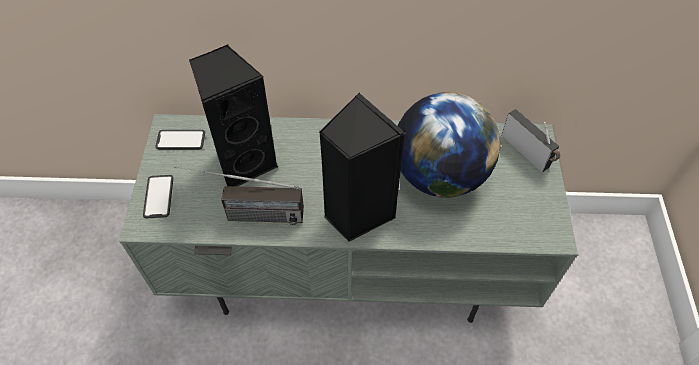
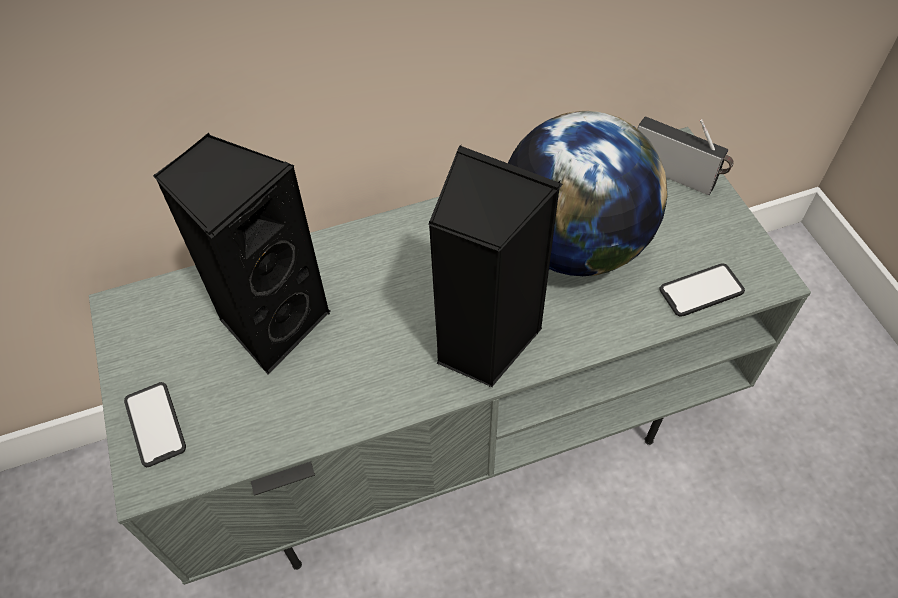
camera: 20 degrees left, 0 degrees up
(180, 140) = (152, 322): phone -> phone (701, 291)
(245, 215) = (312, 403): radio -> none

